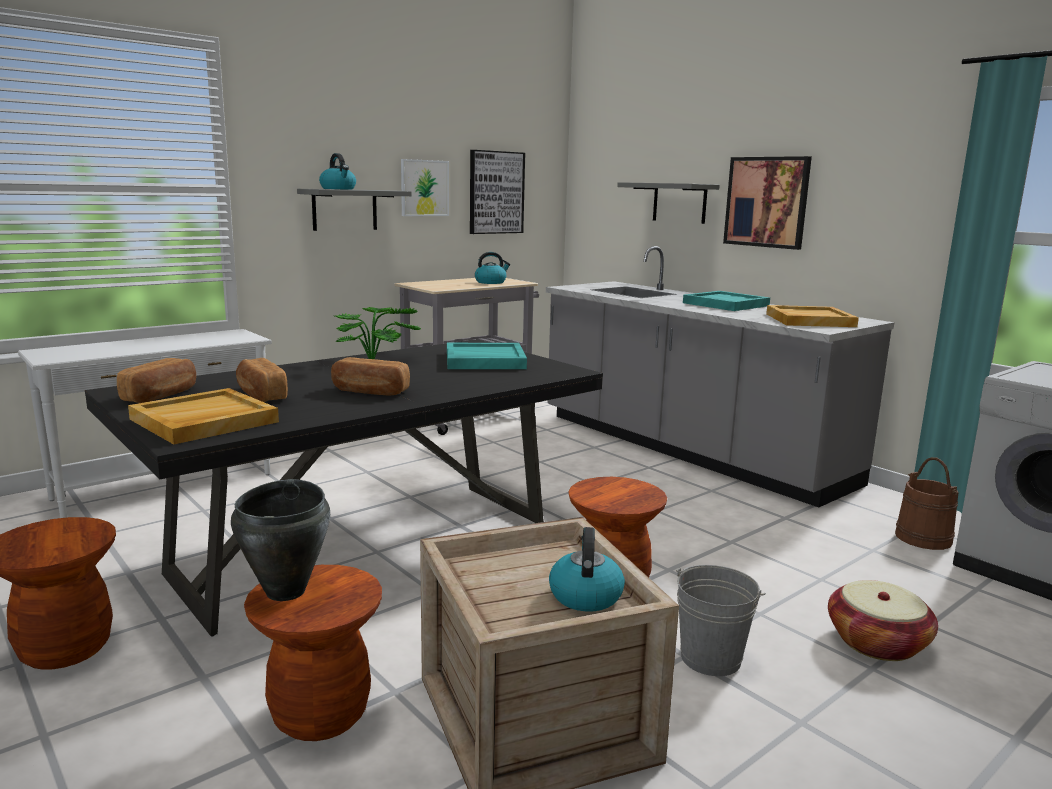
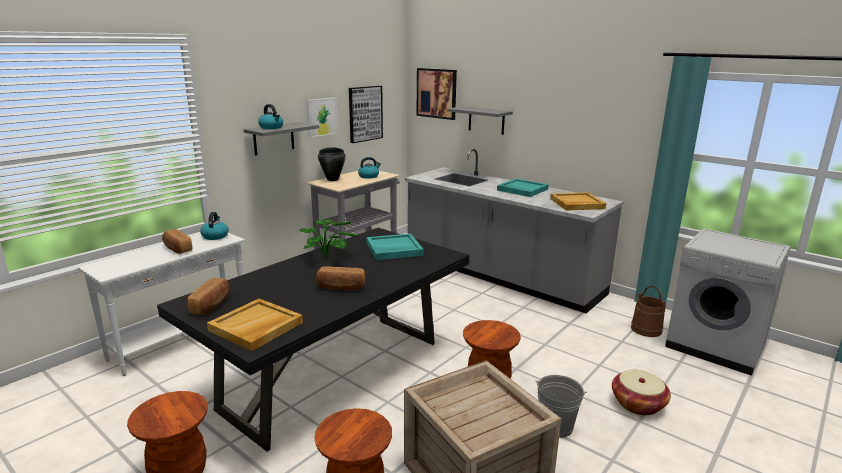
camera: 10 degrees left, 5 degrees up
(260, 395) = (275, 297): bread -> bread (177, 249)
(287, 591) = (336, 432): black cooking pot -> black cooking pot (333, 179)
(585, 595) = (506, 415): kettle -> kettle (215, 236)
(766, 202) = (543, 124): picture -> picture (436, 93)

